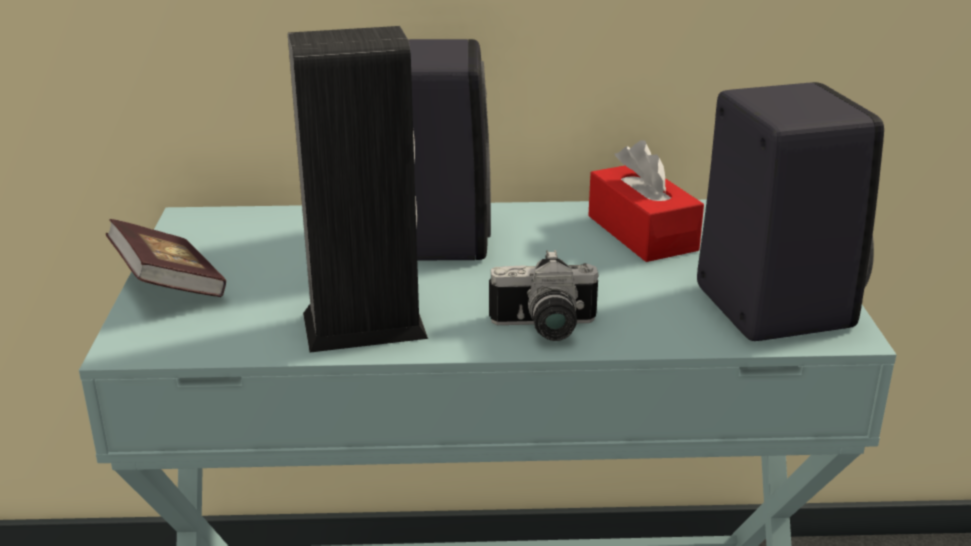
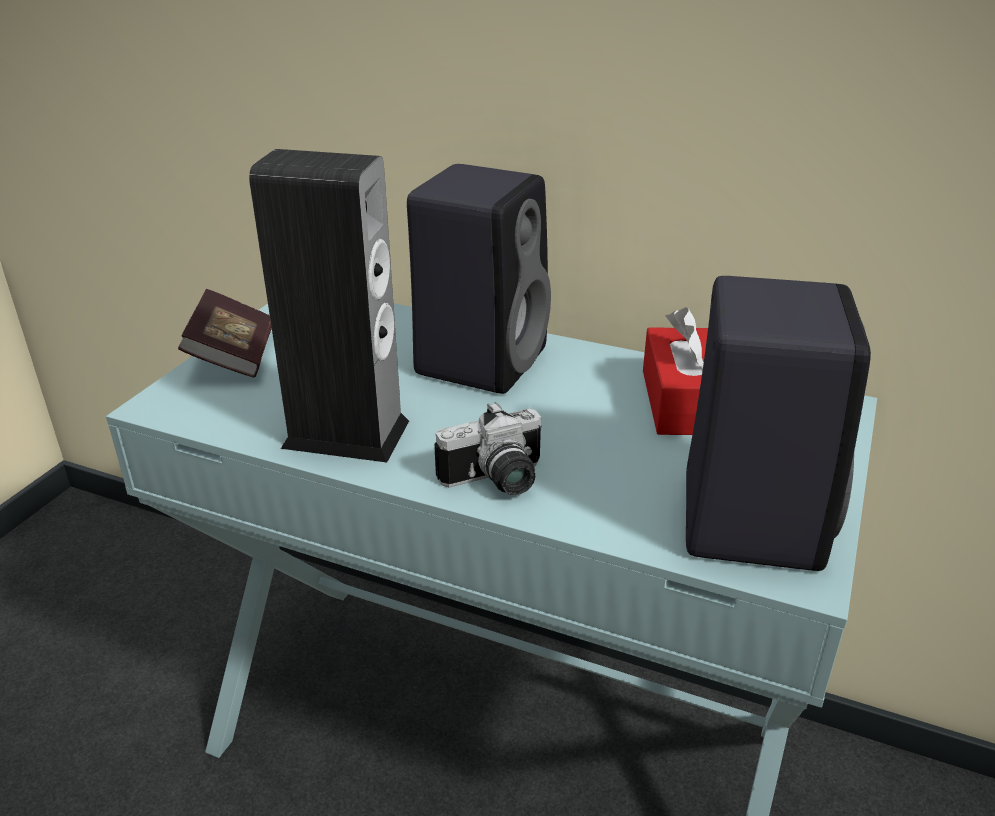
camera: 25 degrees right, 5 degrees up
(544, 329) = (497, 482): camera -> camera turned 45 degrees counterclockwise

